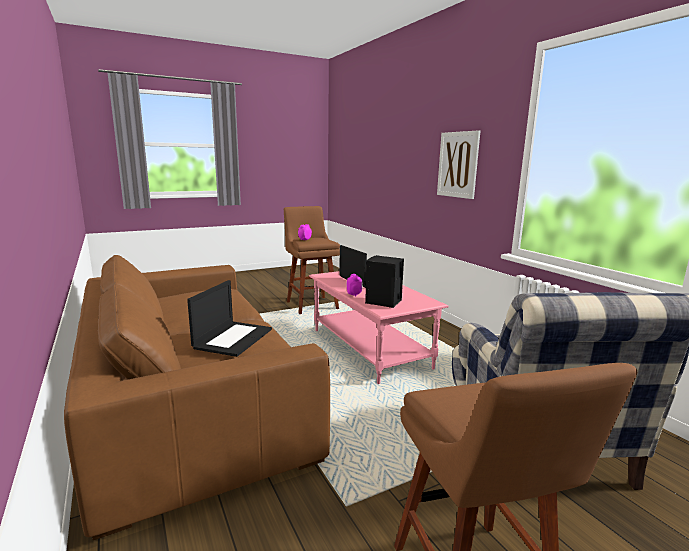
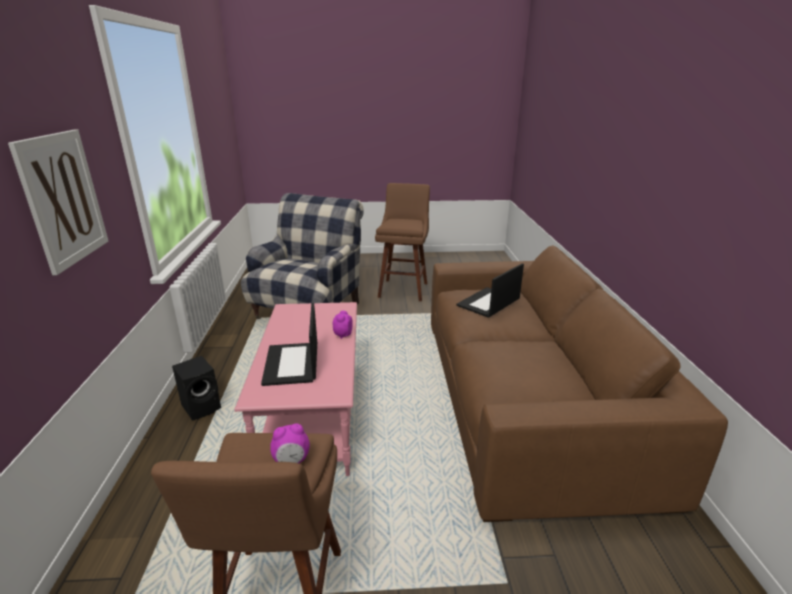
camera: 155 degrees left, 10 degrees up
(382, 302) = (330, 317): black speaker -> black speaker (203, 406)

